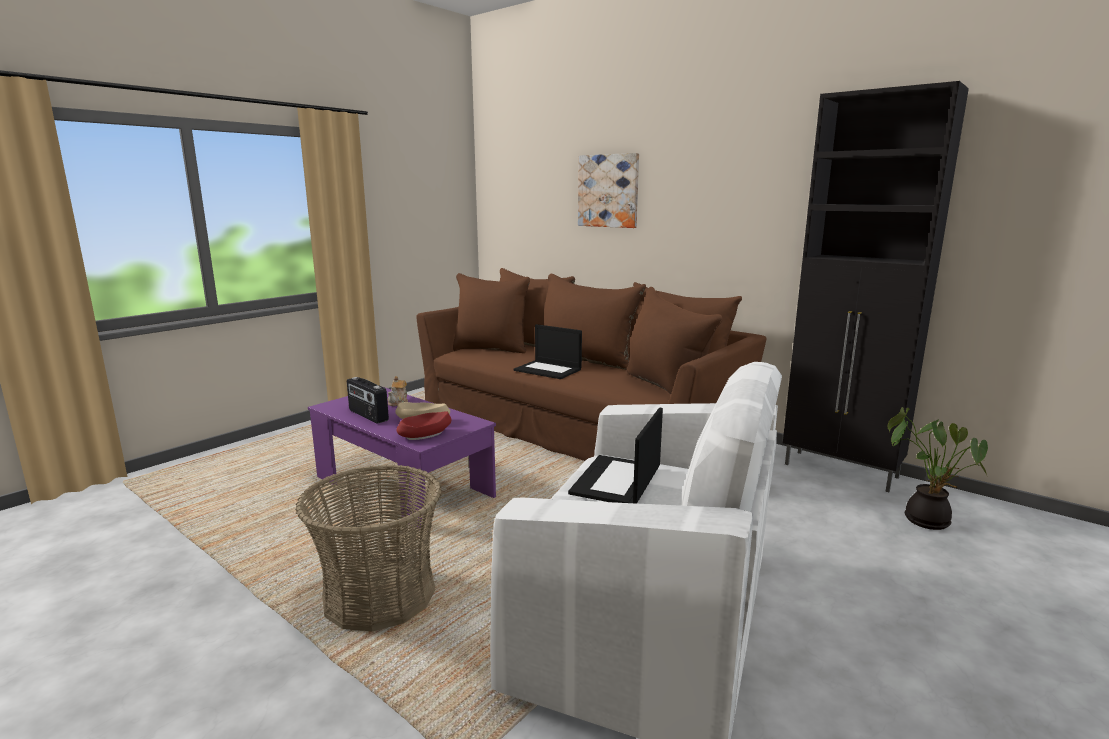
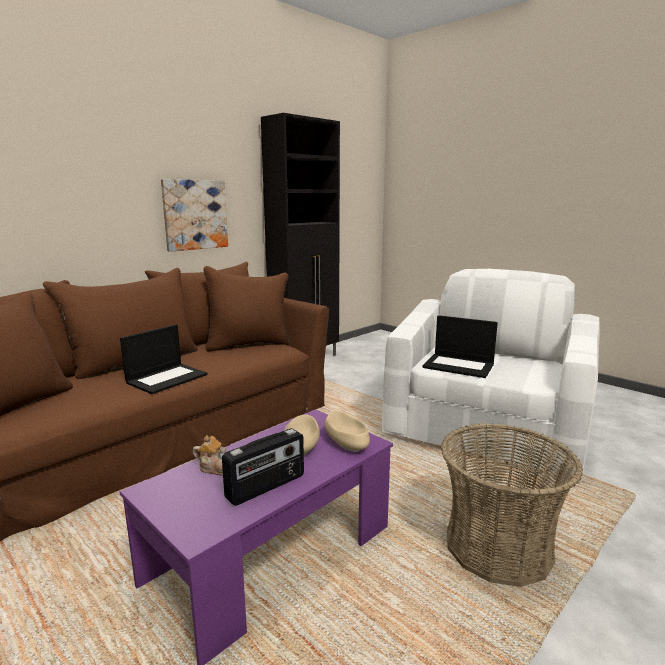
camera: 85 degrees left, 0 degrees up
(425, 435) = (345, 442): red bowl -> beige bowl
(608, 191) = (59, 174): picture -> picture (195, 214)
(926, 519) = (366, 354): potted plant -> none

